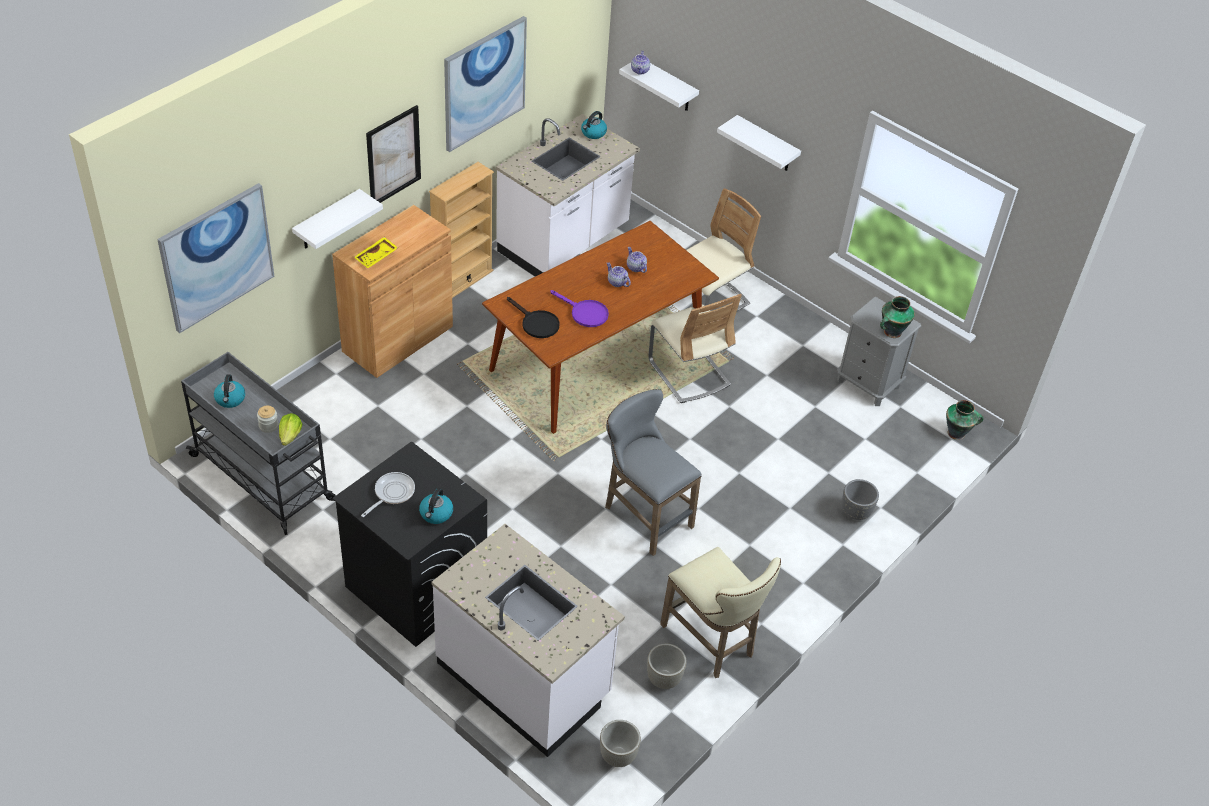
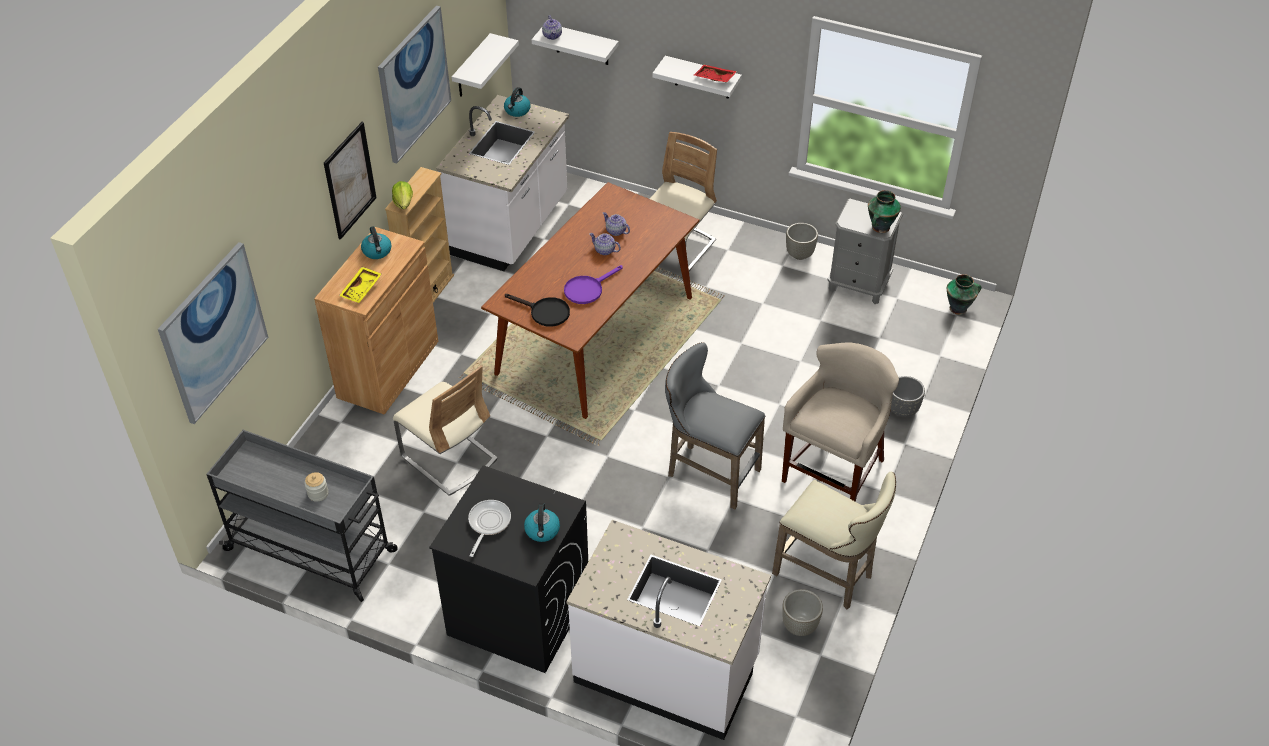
camera: 15 degrees left, 0 degrees up
(230, 399) = (265, 478): kettle -> kettle (377, 251)
(290, 436) = (346, 497): lettuce -> lettuce (403, 203)
(327, 221) = (303, 265): white shelf -> white shelf (472, 67)
(585, 313) = (587, 289): purple frying pan -> purple frying pan turned 120 degrees clockwise
(618, 756) = (791, 716): grey planter -> grey planter (800, 254)
(688, 373) = (688, 322): beige chair -> beige chair (449, 458)
(761, 551) = (834, 473): none -> beige stool
(773, 148) = (714, 78): none -> red tray

